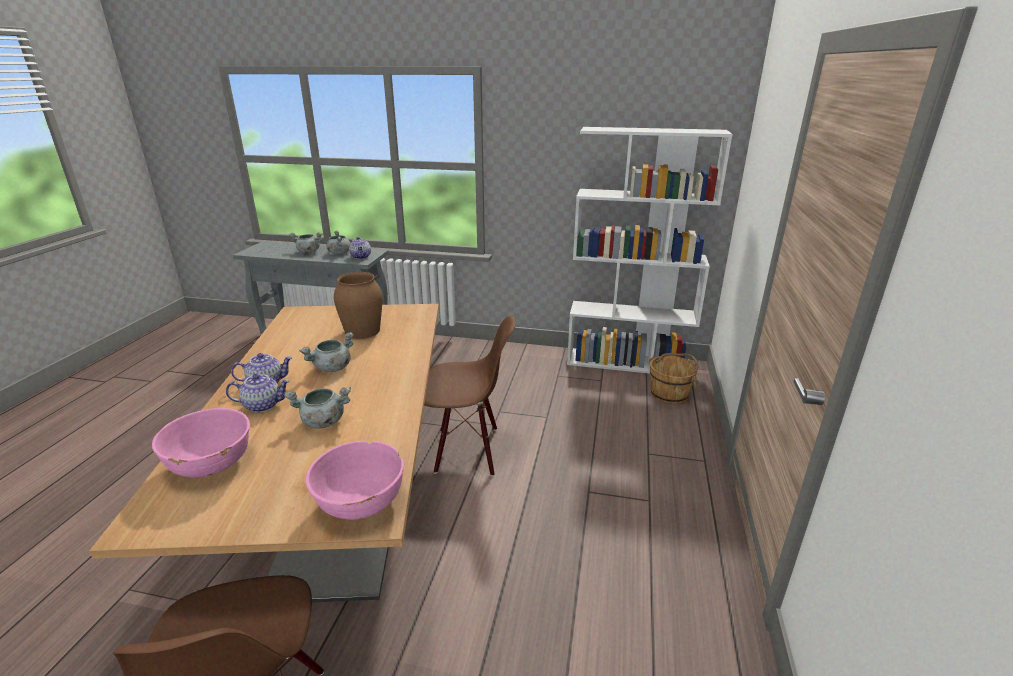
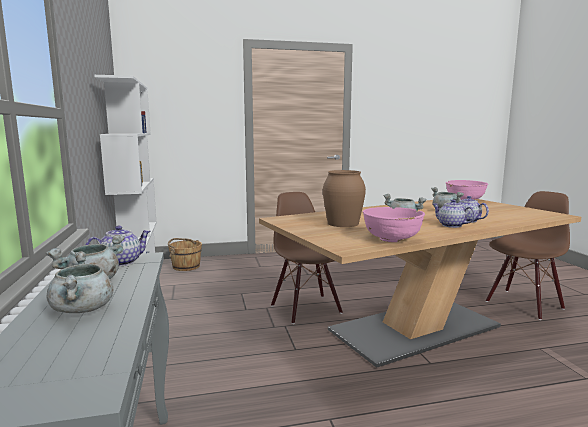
camera: 115 degrees left, 15 degrees down
(211, 463) = (514, 216): pink bowl -> pink bowl (391, 239)

